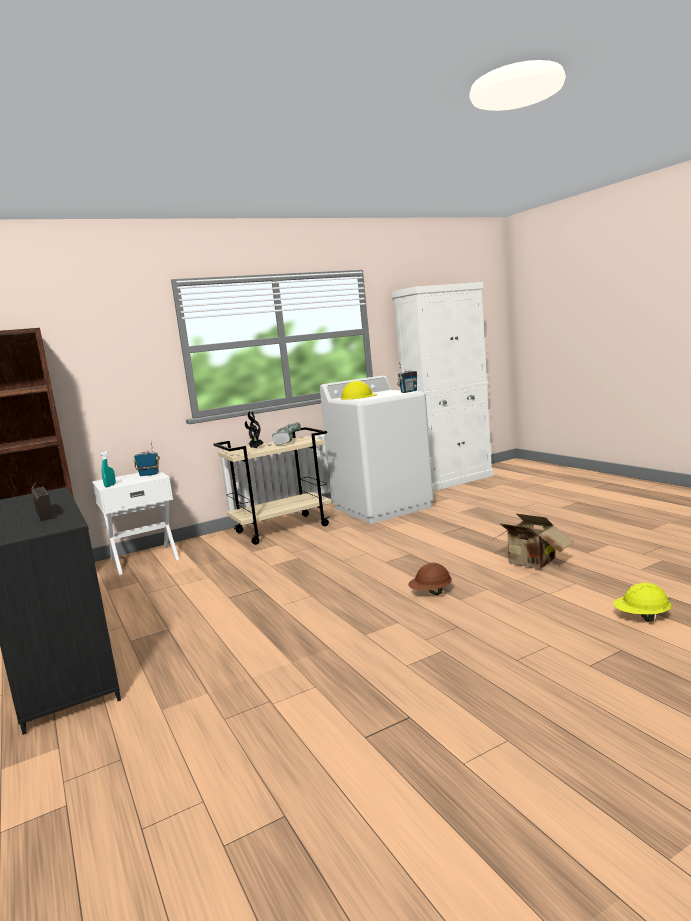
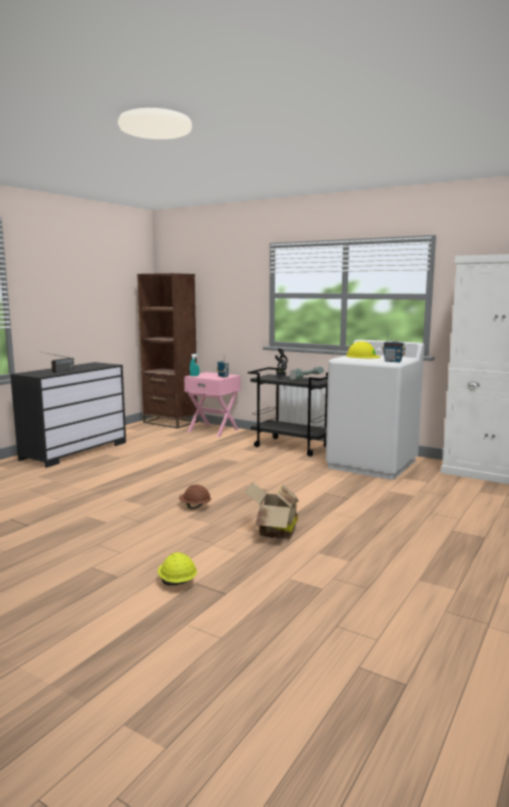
camera: 60 degrees right, 0 degrees up
(144, 559) = (213, 430): white nightstand -> pink nightstand
(282, 529) = (292, 447): beige cart -> black cart

